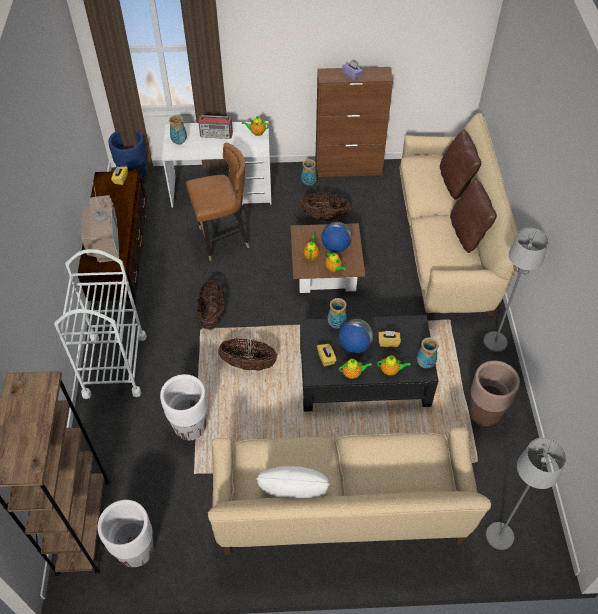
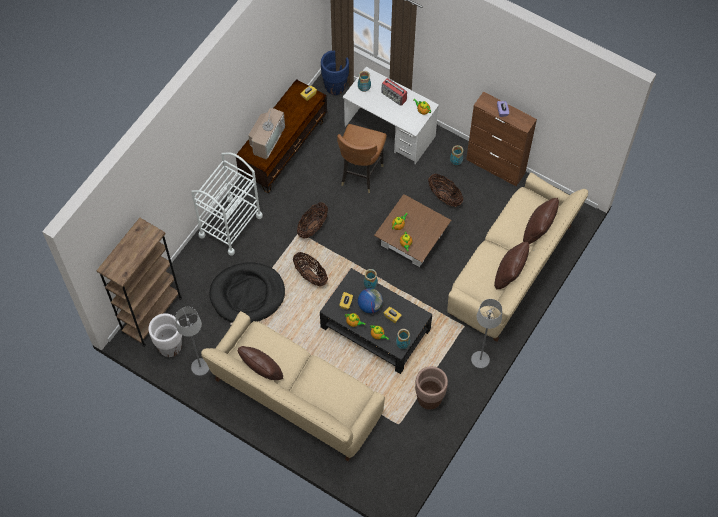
camera: 35 degrees right, 10 degrees up
(190, 427) = (247, 294): white planter -> black dog bed
(223, 240) = (360, 174): brown chair -> brown chair turned 90 degrees clockwise
(293, 497) = (262, 371): white pillow -> brown pillow
(335, 247) = (420, 229): globe -> none
(499, 536) = (373, 472): grey floor lamp -> grey floor lamp (200, 367)

